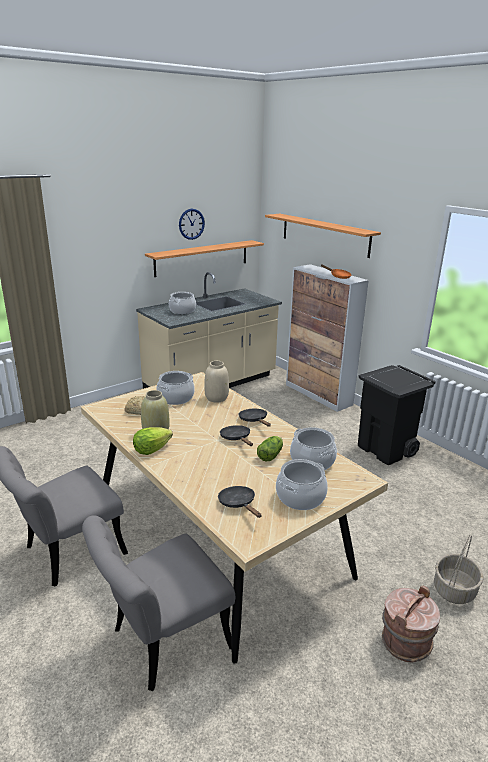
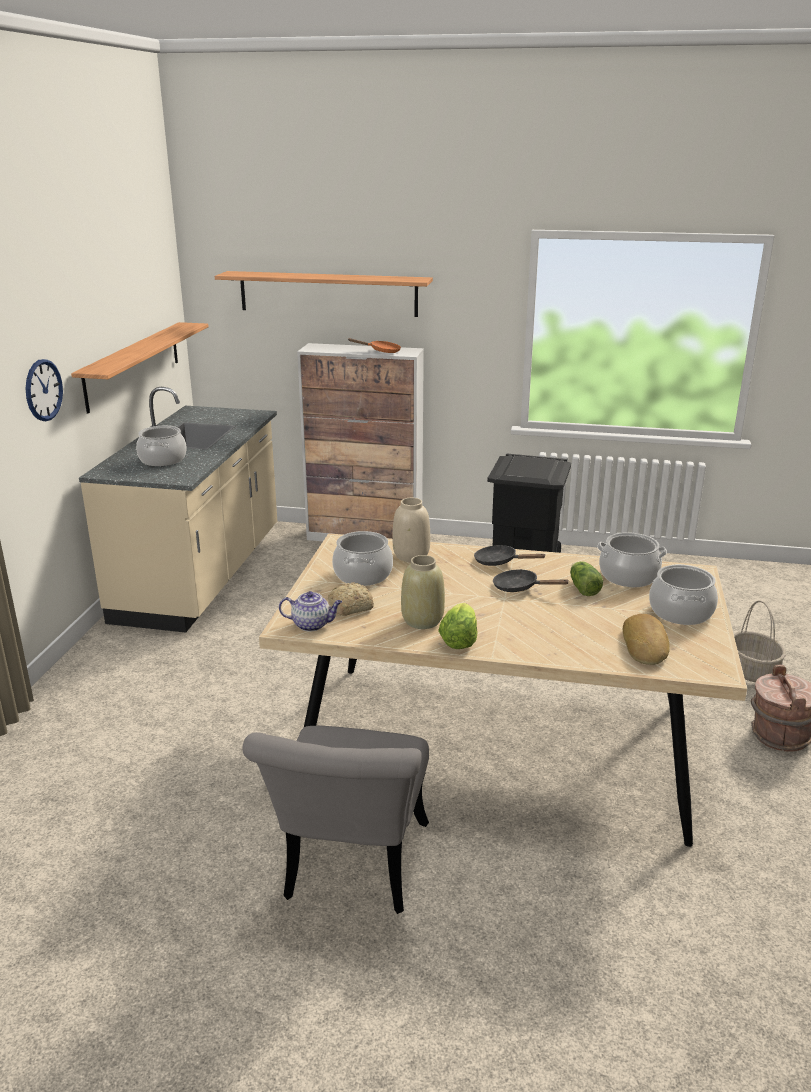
camera: 40 degrees left, 0 degrees up
(109, 411) = (312, 625): none -> teapot
(162, 641) = (603, 876): grey chair -> none
(191, 224) = (115, 308): wall clock -> wall clock (43, 390)
(238, 504) = (646, 645): black frying pan -> bread

